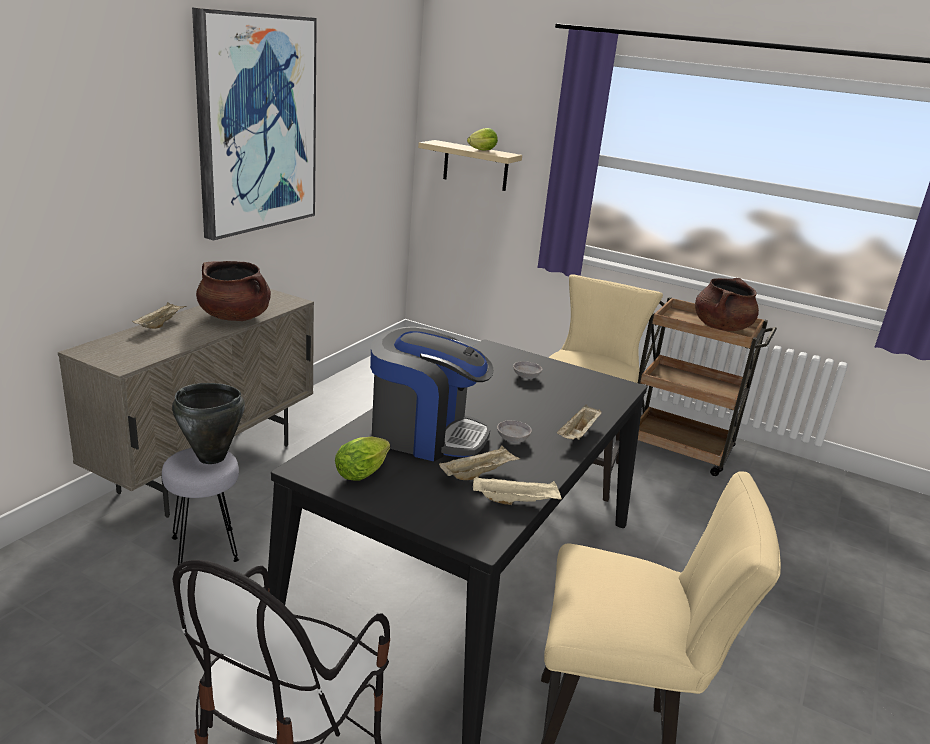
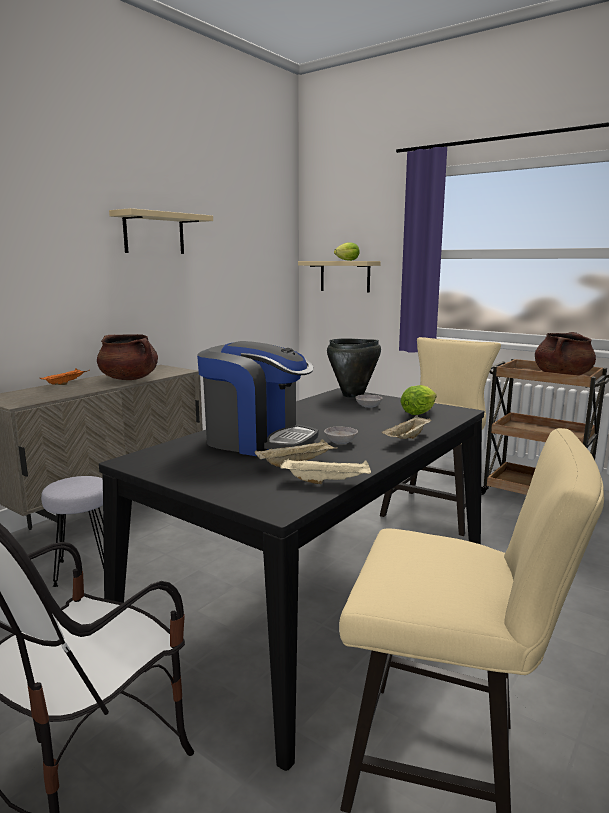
camera: 10 degrees right, 10 degrees down
(160, 324) = (66, 383): beige tray -> orange tray
(212, 457) = (86, 482): black cooking pot -> black cooking pot (353, 395)
(256, 124) = (154, 233): picture -> beige shelf
(364, 472) = (185, 463): lettuce -> lettuce (420, 412)

